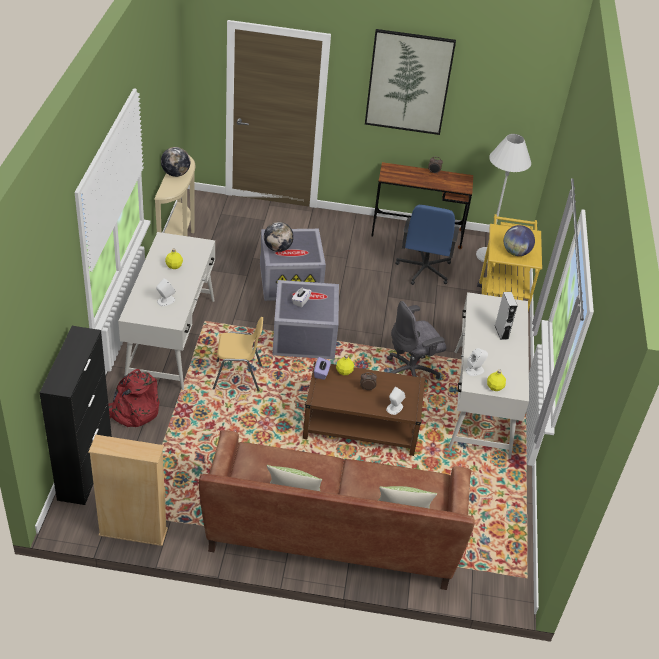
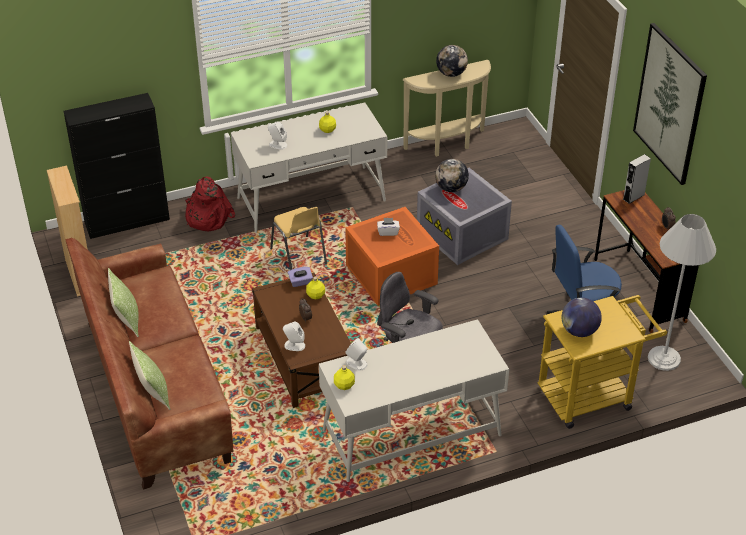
camera: 65 degrees right, 0 degrees up
(303, 337) = (389, 274): grey storage box -> orange storage box
(501, 332) = (435, 364): grey speaker -> grey speaker (633, 197)

